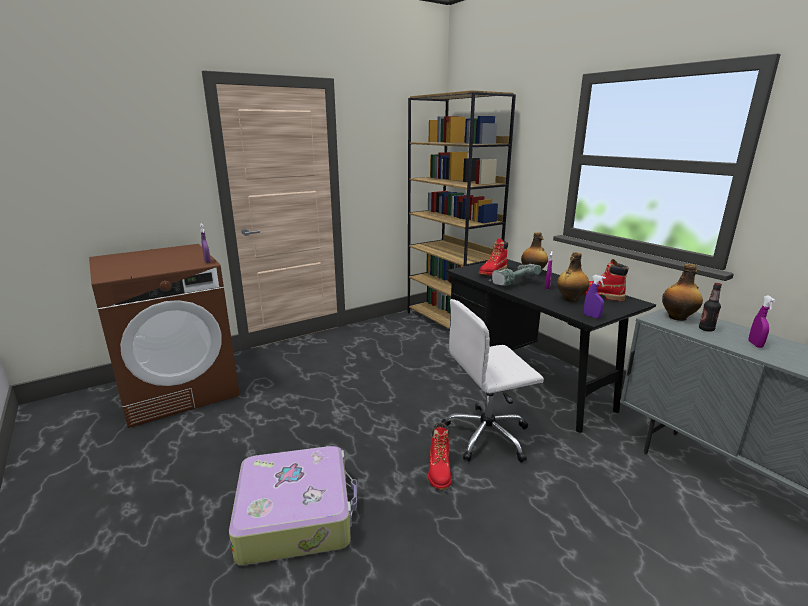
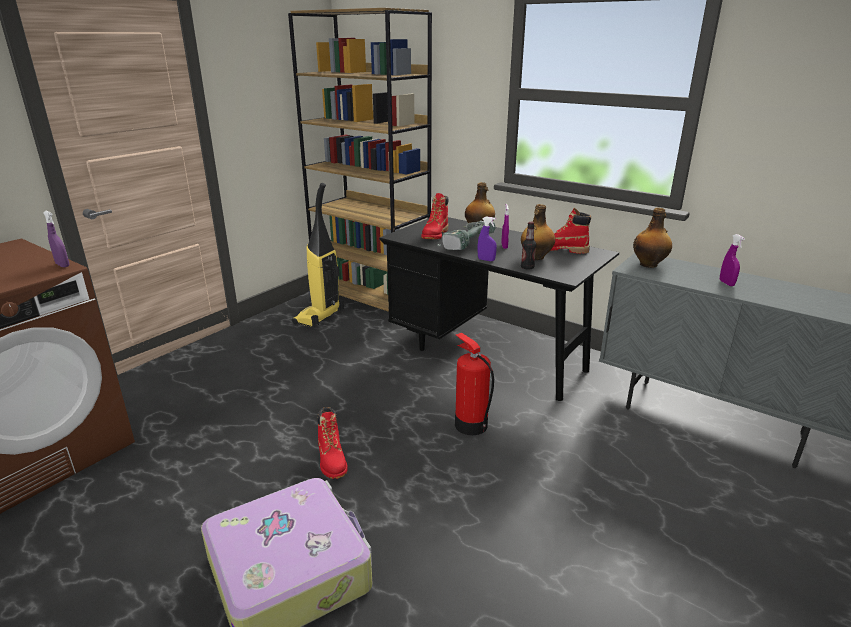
camera: 20 degrees left, 5 degrees up
(404, 330) = (319, 317): none -> vacuum cleaner
(439, 471) = (435, 477): red boot -> red boot (332, 460)
(488, 435) = (470, 424): white office chair -> fire extinguisher
(592, 316) = (568, 274): purple spray bottle -> purple spray bottle (486, 260)
(706, 329) = (679, 274): bottle -> bottle (527, 267)

